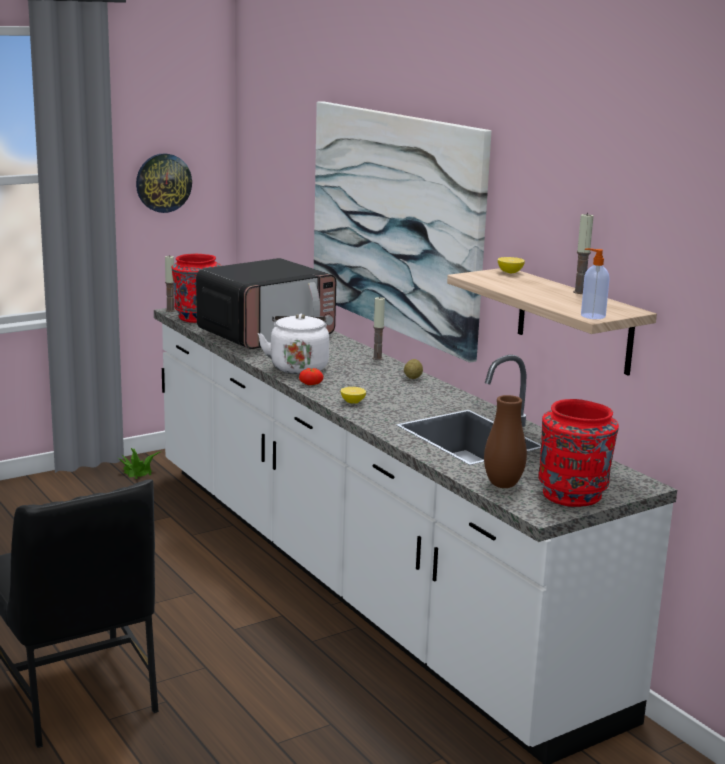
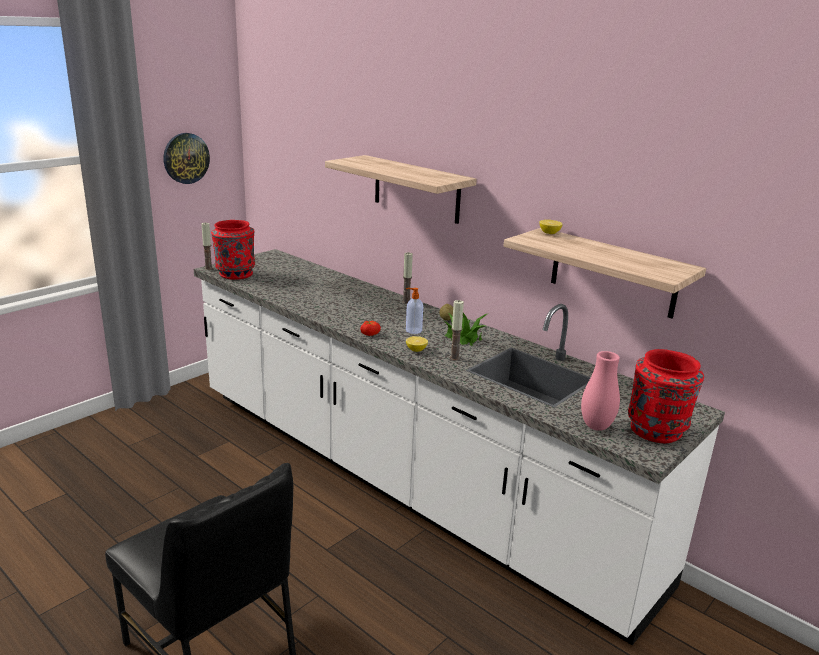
camera: 15 degrees left, 5 degrees up
(137, 471) = (185, 400): potted plant -> potted plant (463, 338)
(267, 334) = (303, 286): microwave -> none
(298, 367) = (349, 317): white kettle -> none
(395, 222) = (416, 189): picture -> shelf
(503, 485) = (596, 426): brown vase -> pink vase
(579, 292) = (625, 250): candle -> candle (454, 358)
(592, 316) = (665, 276): soap dispenser -> soap dispenser (413, 330)

